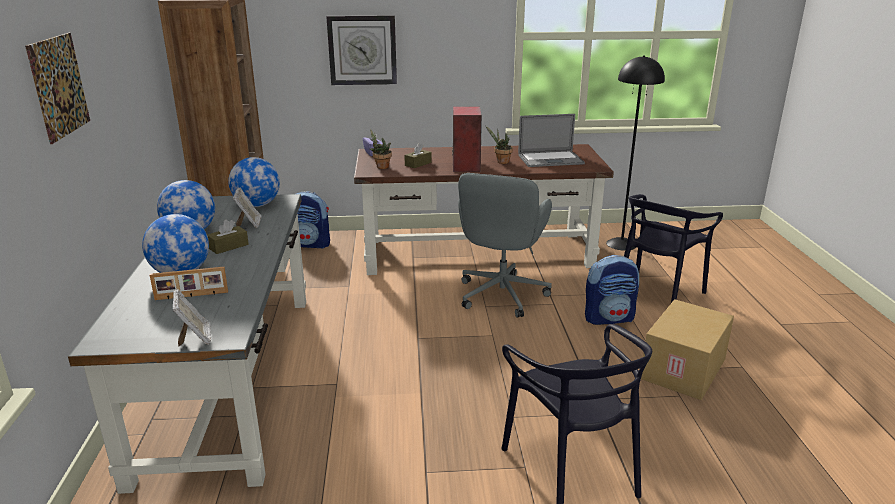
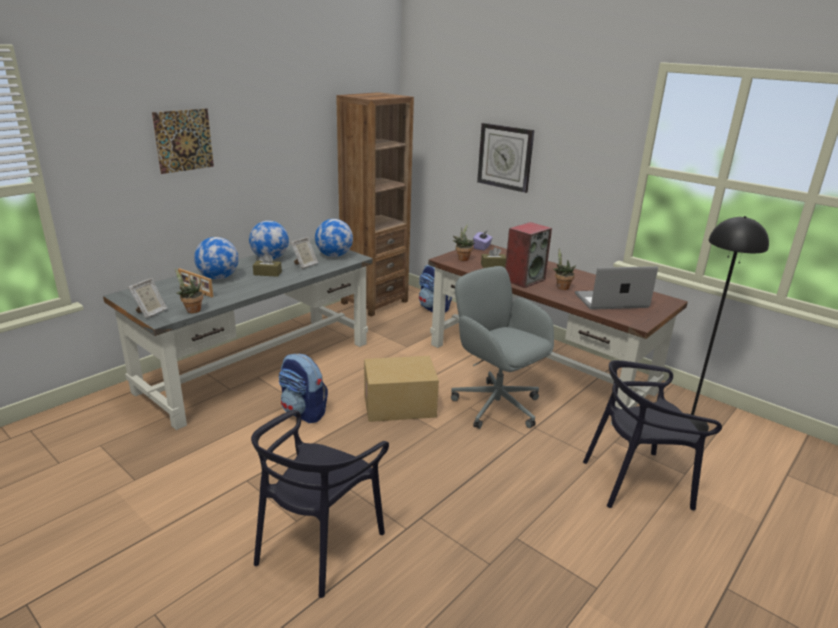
camera: 45 degrees right, 0 degrees up
(239, 313) = (191, 310): none -> potted plant
(501, 295) = (497, 406): grey office chair -> grey office chair turned 75 degrees clockwise
(550, 159) = (611, 300): laptop -> laptop turned 135 degrees clockwise
(609, 318) = (550, 472): backpack -> backpack (304, 412)
(684, 370) = (534, 551): cardboard box -> cardboard box (399, 406)

